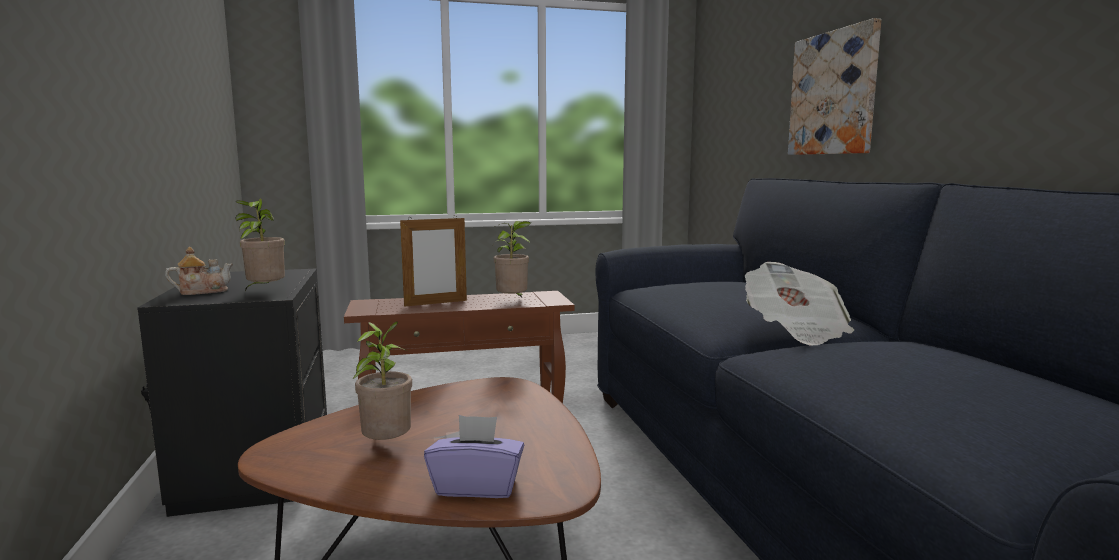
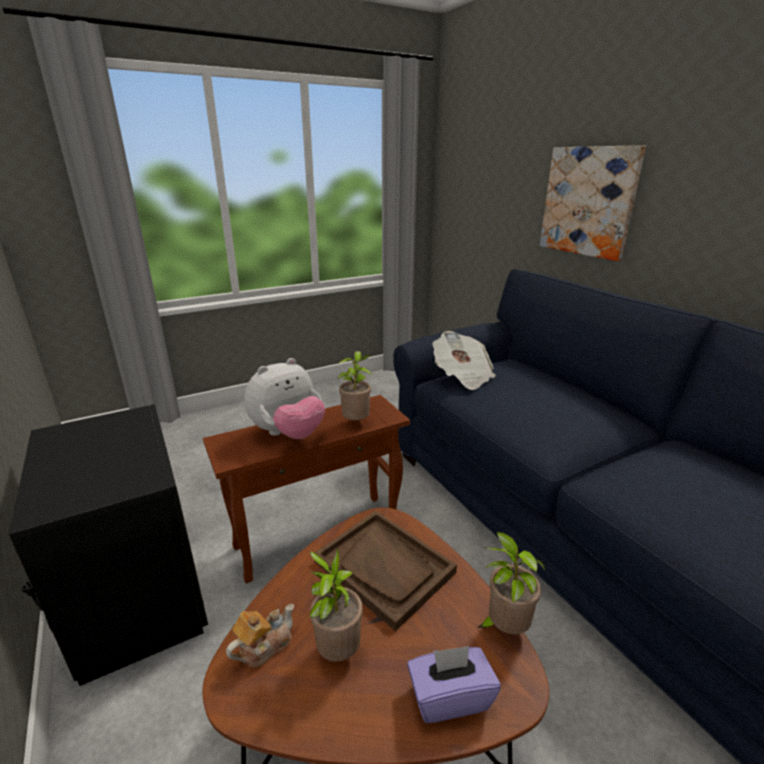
camera: 15 degrees left, 15 degrees up
(202, 291) = (63, 480): teapot -> teapot (264, 646)
(264, 292) = (136, 473): potted plant -> potted plant (504, 627)
(436, 303) = (288, 434): picture frame -> plush toy
(480, 409) = (384, 567): none -> brown tray
(795, 330) = (609, 449): newspaper -> newspaper (462, 375)

